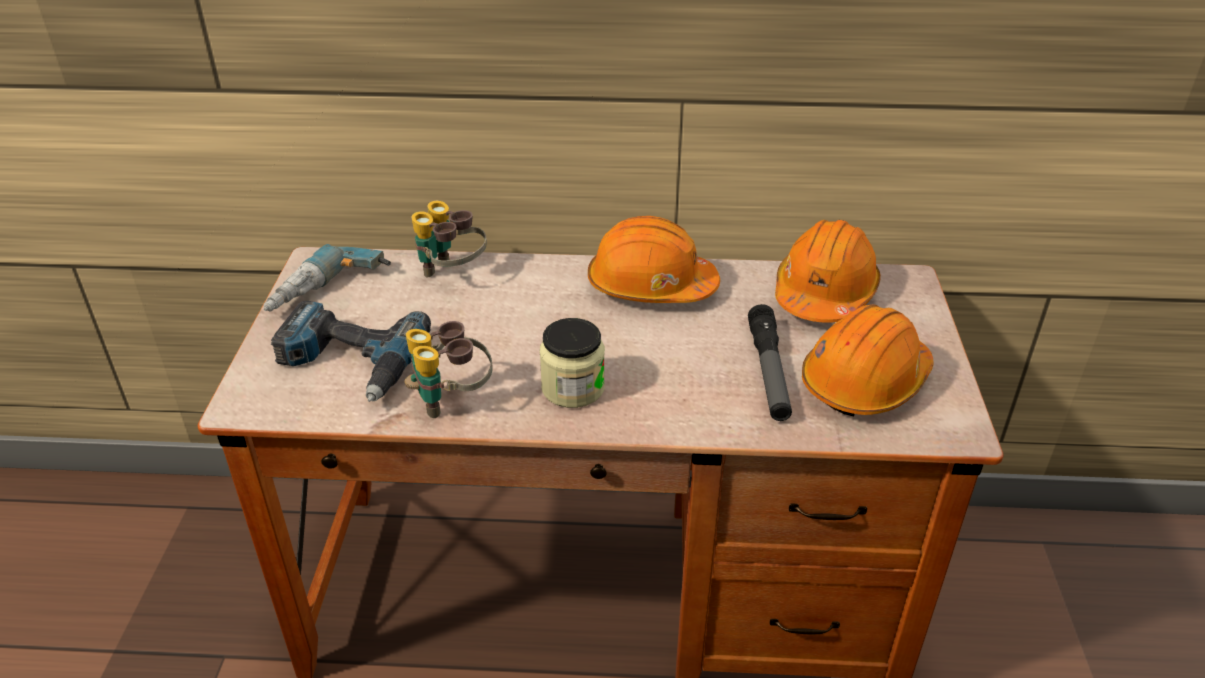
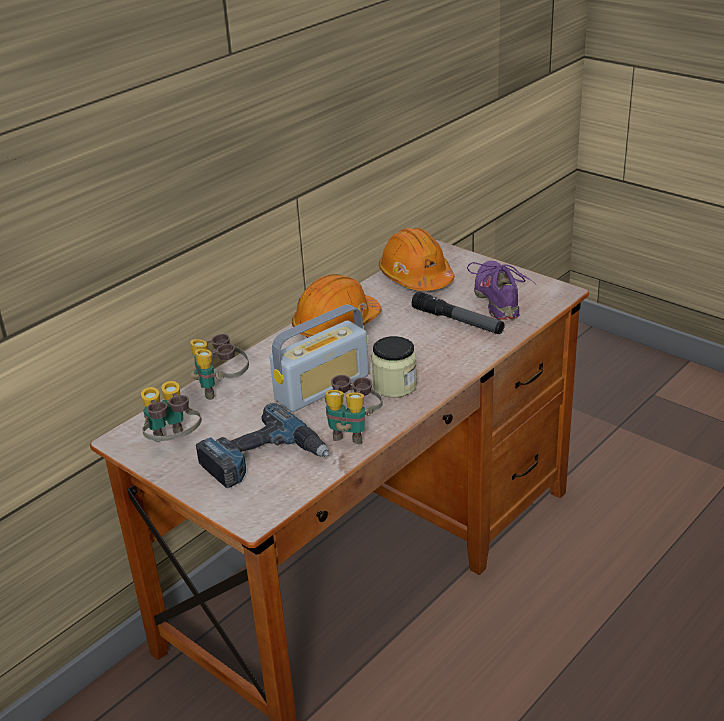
camera: 50 degrees left, 5 degrees down
(330, 293) = (173, 444): power drill -> binoculars
(516, 337) = (322, 388): none -> radio
(864, 382) = (498, 299): orange hard hat -> purple shoe

